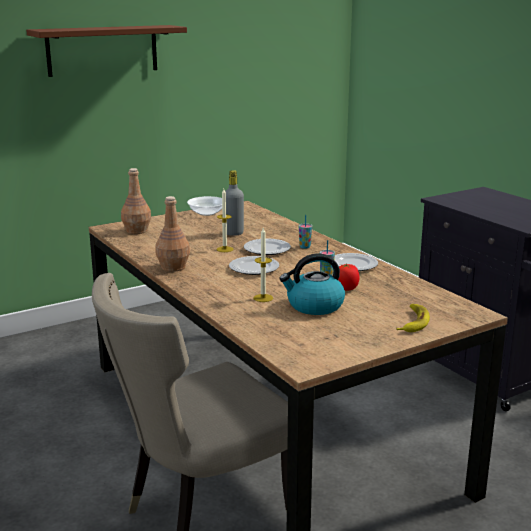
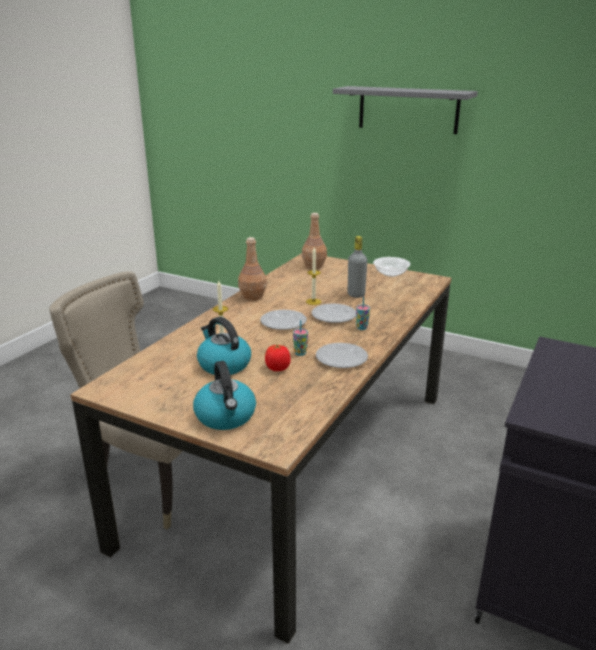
camera: 60 degrees right, 5 degrees up
(102, 50) = (408, 109): brown shelf -> grey shelf
(413, 322) = (226, 417): banana -> kettle

